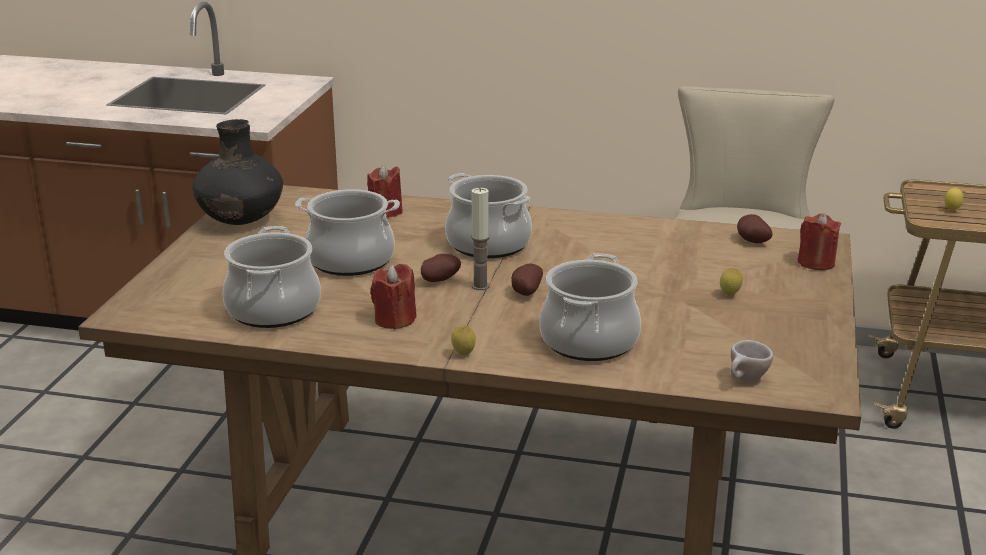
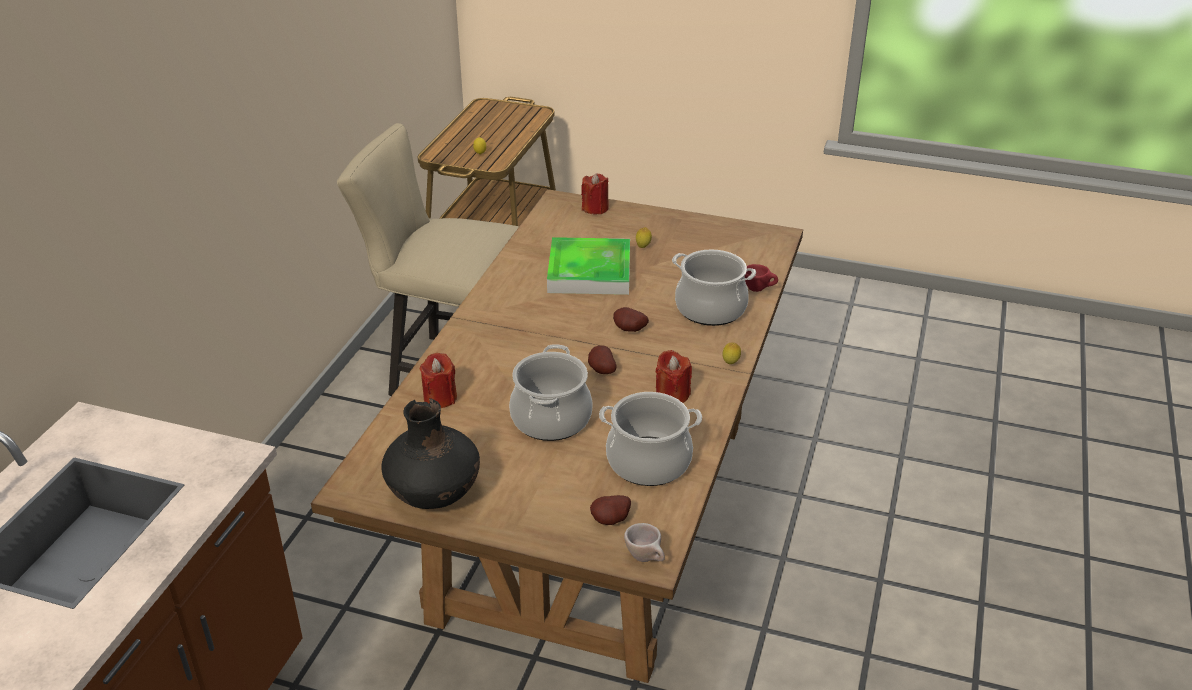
camera: 85 degrees left, 10 degrees up
(480, 286) = (614, 350): candle -> none
(488, 244) = (531, 343): cooking pot -> none
(650, 266) = (589, 272): none -> tray
(653, 375) = (759, 289): none -> red cup
(746, 381) = (765, 258): beige cup -> beige cup (646, 558)
(751, 242) = (554, 226): potato -> potato (611, 521)

